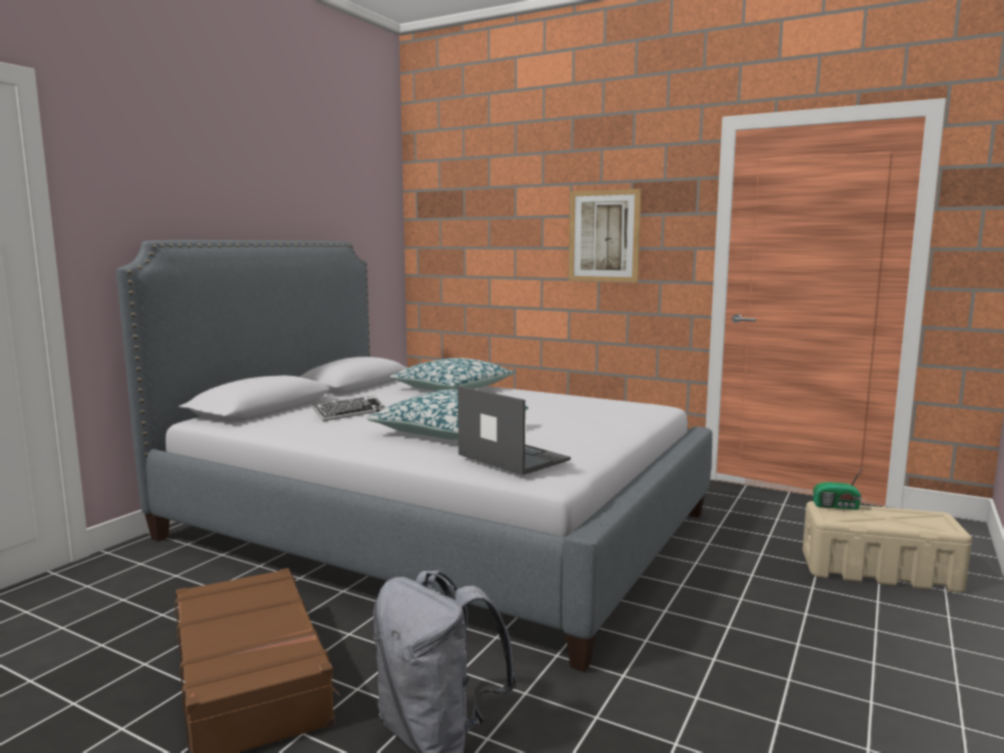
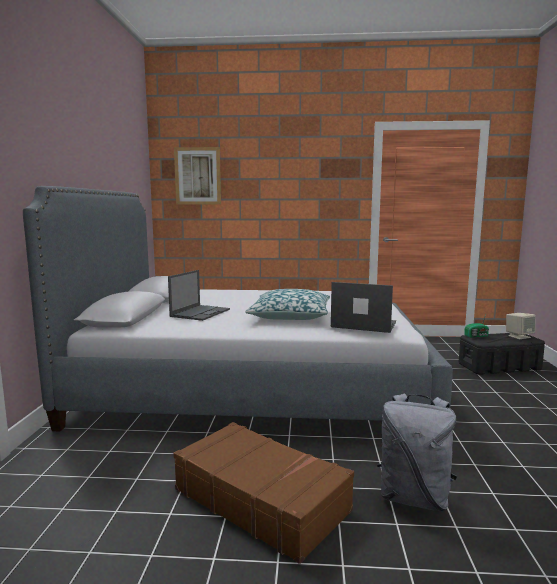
camera: 25 degrees left, 0 degrees up
(350, 413) = (200, 313): keyboard -> laptop
(452, 388) = (234, 293): pillow -> none
(604, 236) = (303, 191): picture -> picture (197, 176)
(880, 571) = (499, 366): beige storage box -> black storage box
(925, 520) = (519, 336): none -> beige speaker

